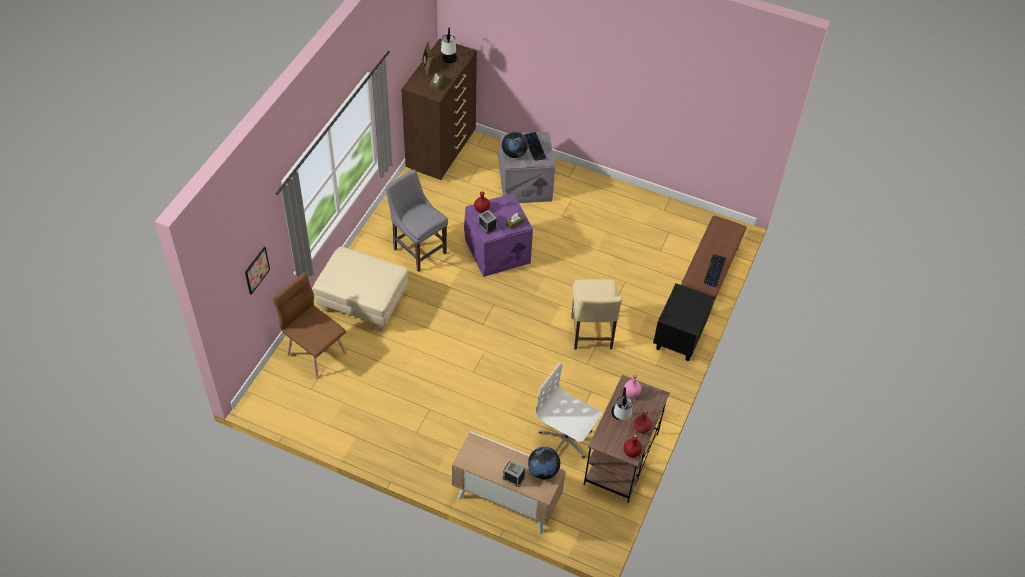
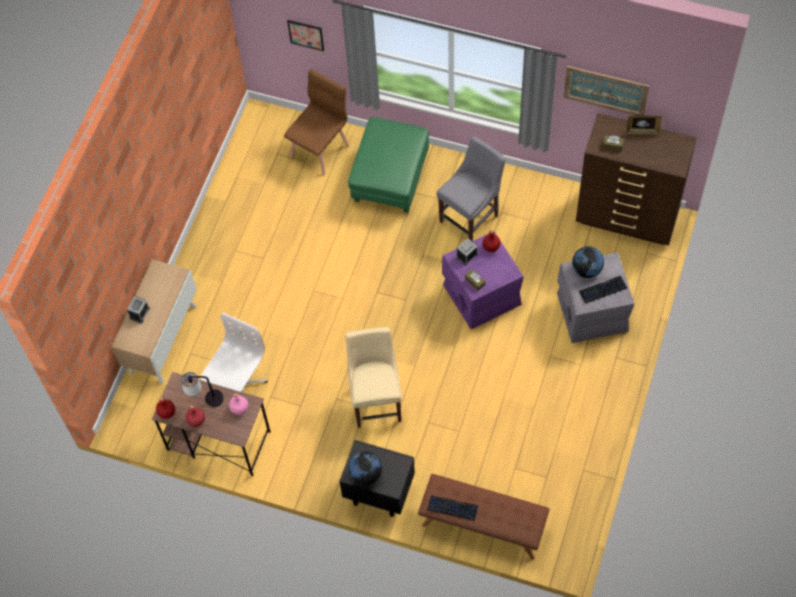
camera: 90 degrees right, 10 degrees up
(363, 302) = (390, 179): beige ottoman -> green ottoman
(399, 62) = (605, 90): none -> picture
(449, 63) = (653, 153): table lamp -> none
(543, 471) = (148, 338): globe -> globe (366, 474)
(591, 335) = (376, 400): beige chair -> beige chair turned 90 degrees clockwise

